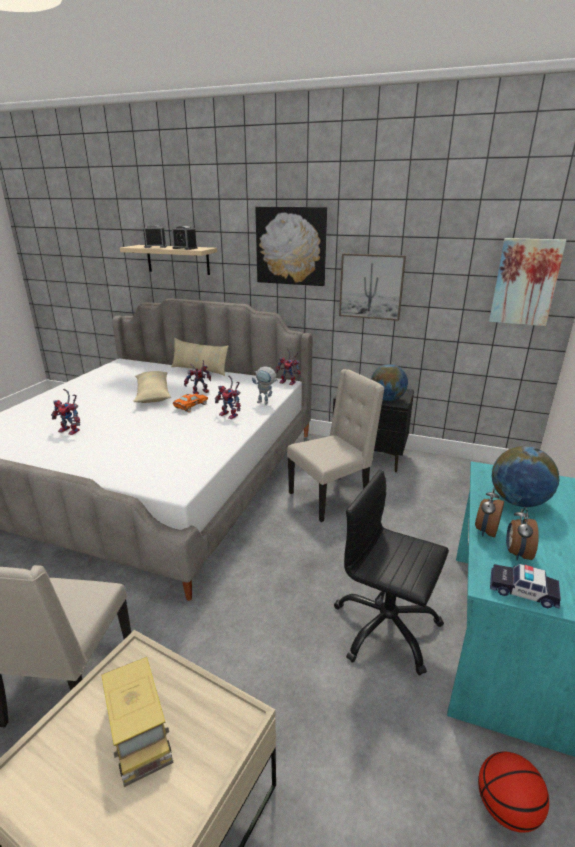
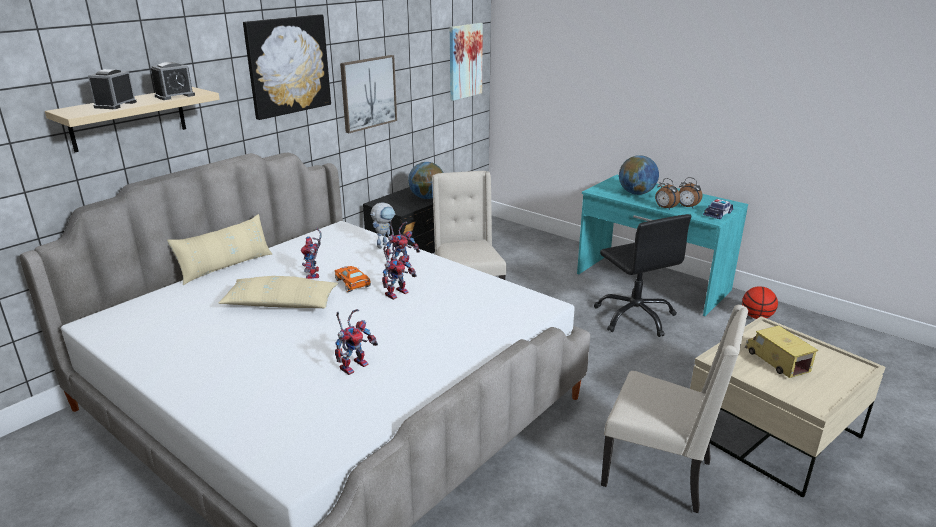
camera: 70 degrees left, 0 degrees up
(139, 731) = (776, 361): toy truck -> toy truck turned 105 degrees counterclockwise
(289, 382) = (340, 225): toy robot -> toy robot (397, 292)
(386, 628) = (635, 317): black office chair -> black office chair turned 75 degrees counterclockwise

